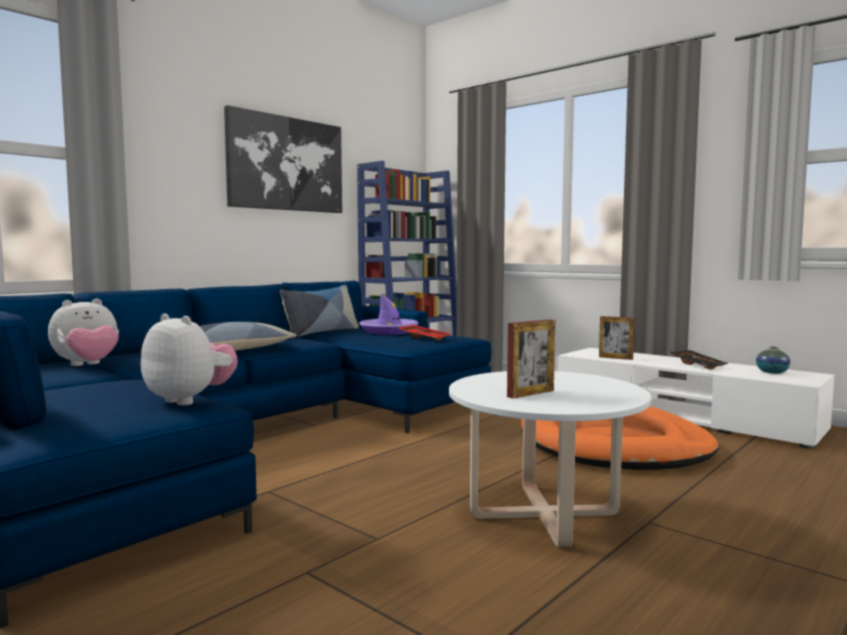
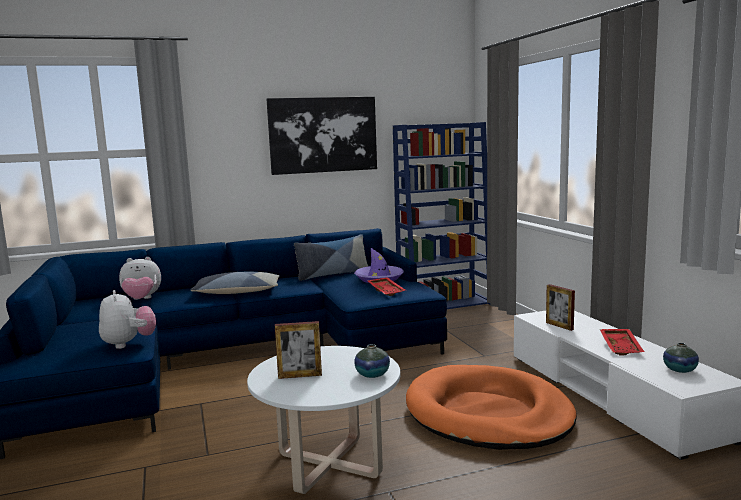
camera: 30 degrees right, 5 degrees up
(603, 384) = (372, 374): none -> vase
(698, 365) = (622, 347): black tray -> red tray

